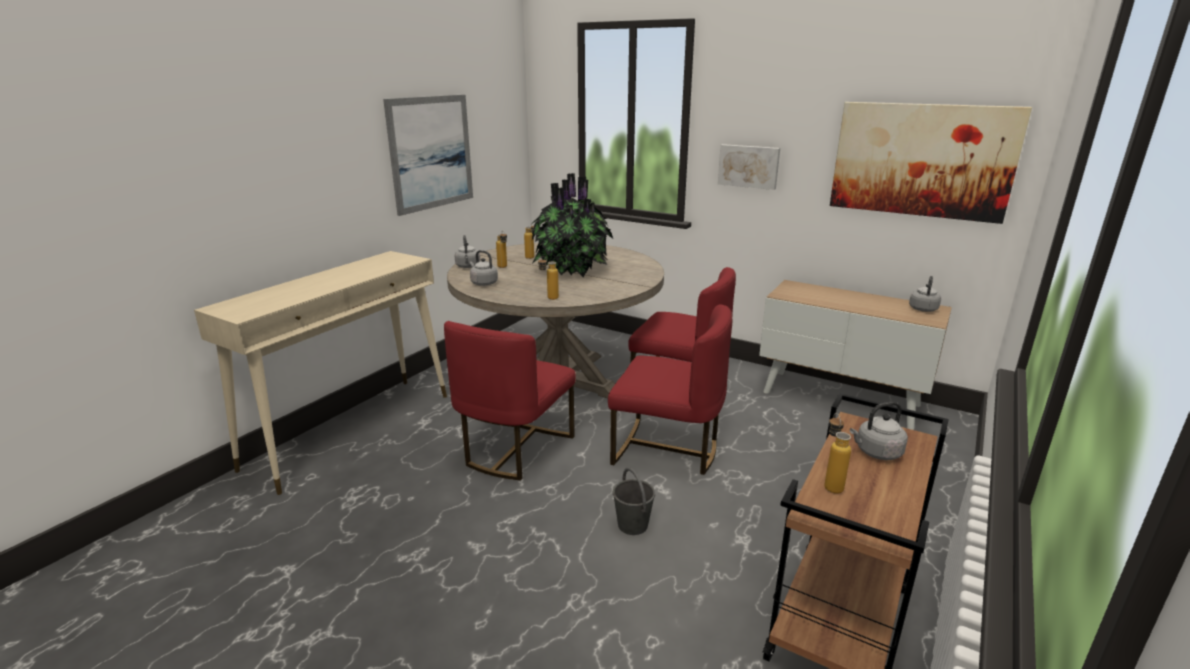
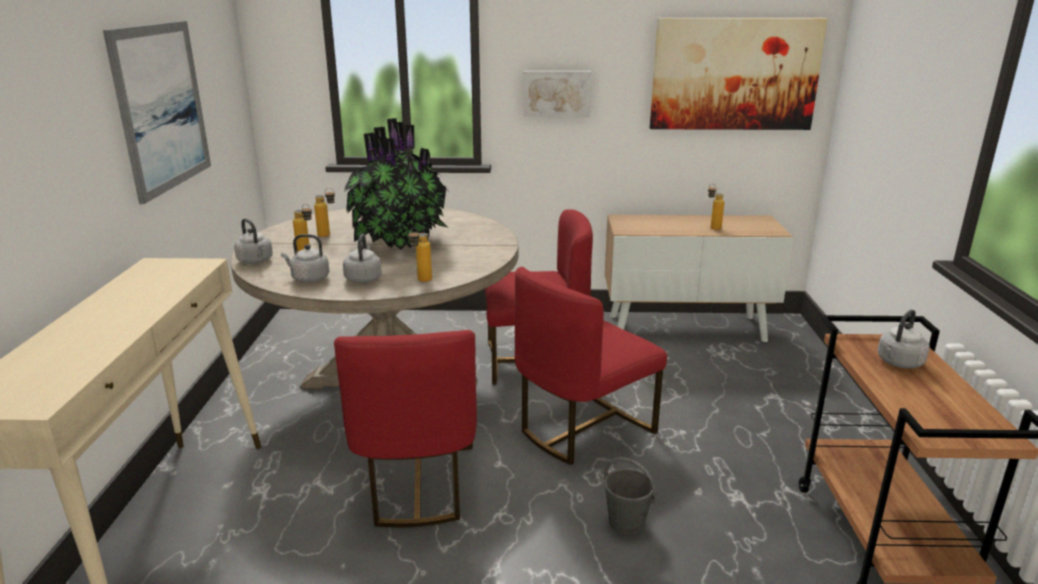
camera: 30 degrees left, 0 degrees up
(666, 449) = (582, 428): red chair -> red chair turned 150 degrees clockwise
(830, 484) = (906, 403): bottle -> bottle (712, 227)
(923, 308) = (754, 221): grey kettle -> grey kettle (363, 278)

